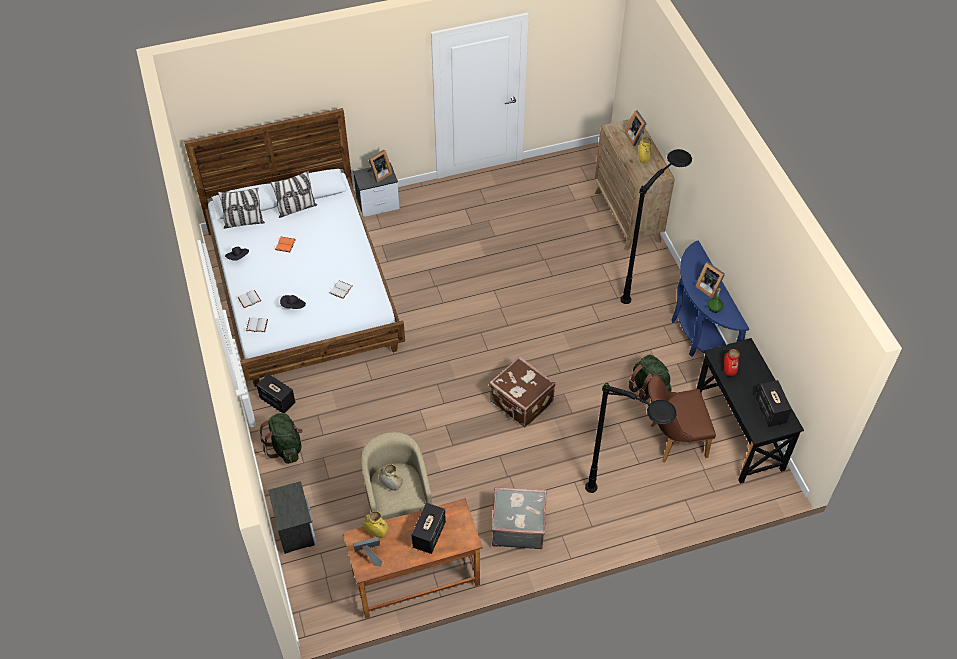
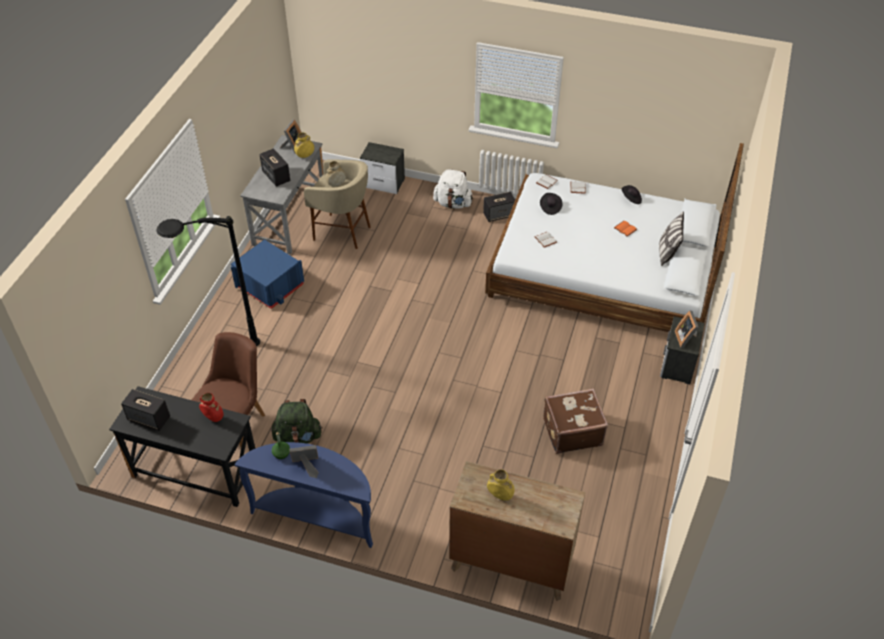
camera: 125 degrees right, 5 degrees down
(244, 222) = (673, 216): pillow -> none
(286, 447) = (453, 203): green backpack -> white backpack
(416, 578) = (289, 219): brown desk -> grey desk
(518, 526) = (270, 285): grey suitcase -> blue storage box
(521, 403) = (367, 344): brown suitcase -> brown suitcase (571, 431)
(635, 137) = (541, 513): picture frame -> none
(648, 281) = (410, 520): black floor lamp -> none

